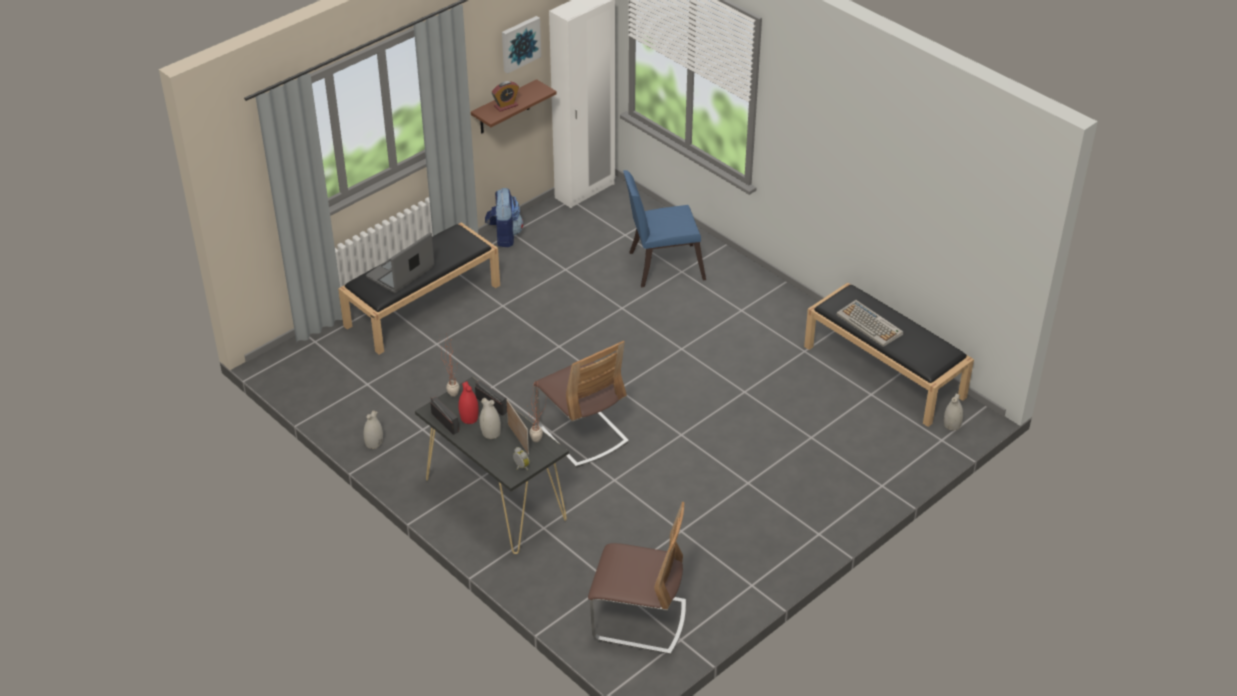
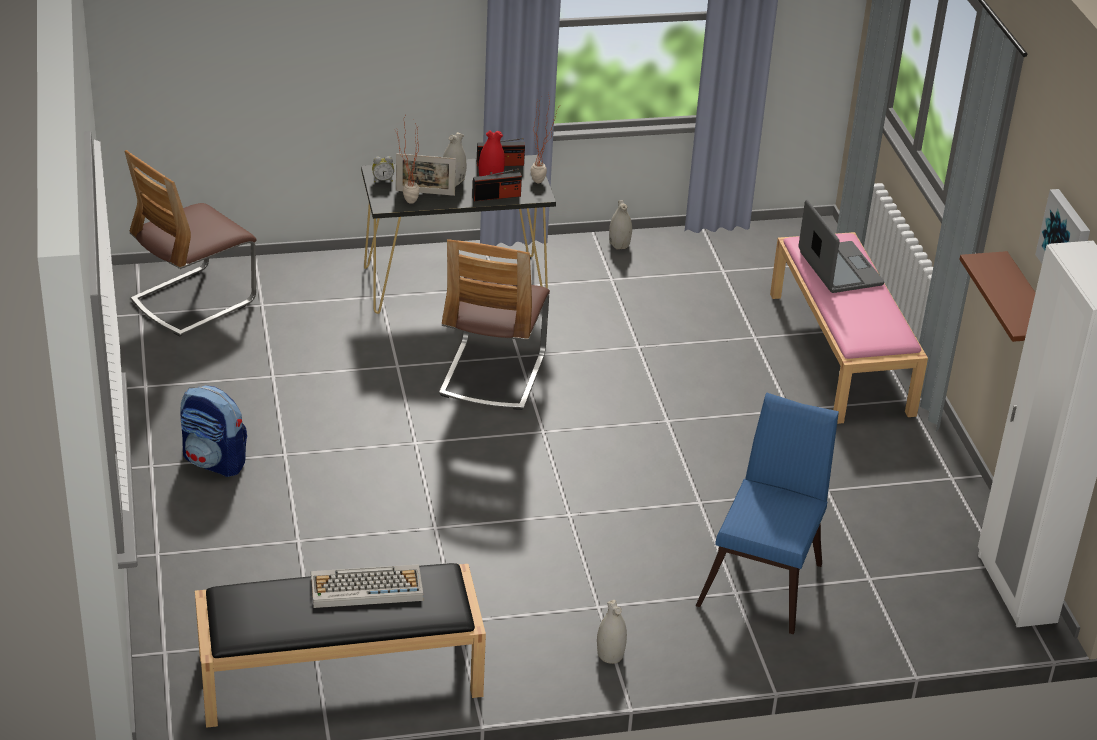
camera: 120 degrees right, 5 degrees down
(423, 305) = (841, 353): black bench -> pink bench
(504, 236) = (948, 469): backpack -> backpack (215, 461)
(506, 106) = (1000, 281): alarm clock -> none
(582, 434) = (492, 374): chair -> chair turned 75 degrees counterclockwise
(951, 425) = (176, 678): white vase -> white vase (610, 654)

